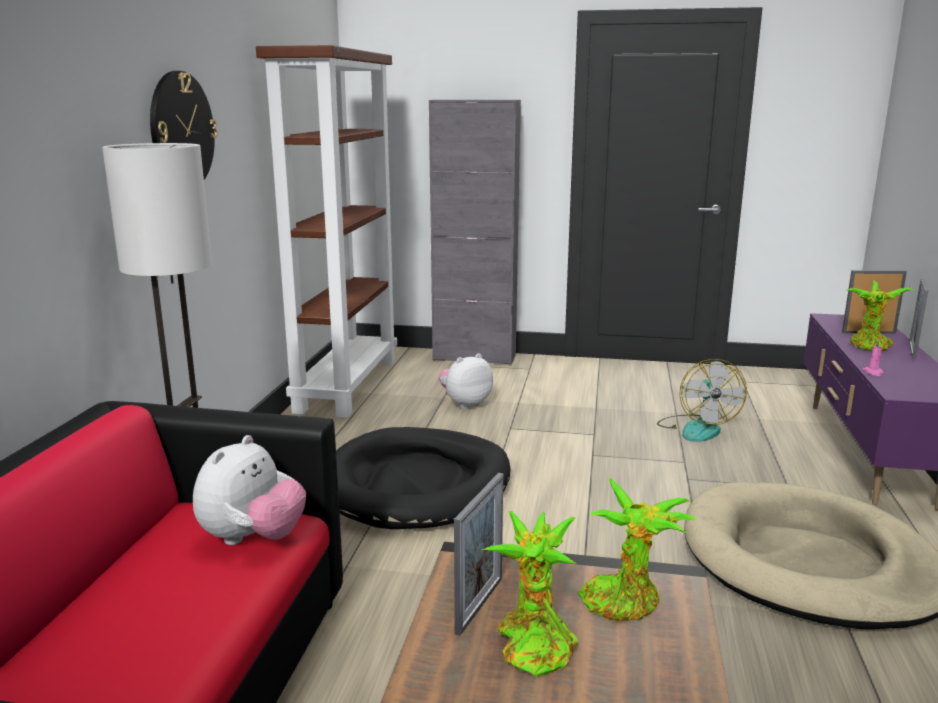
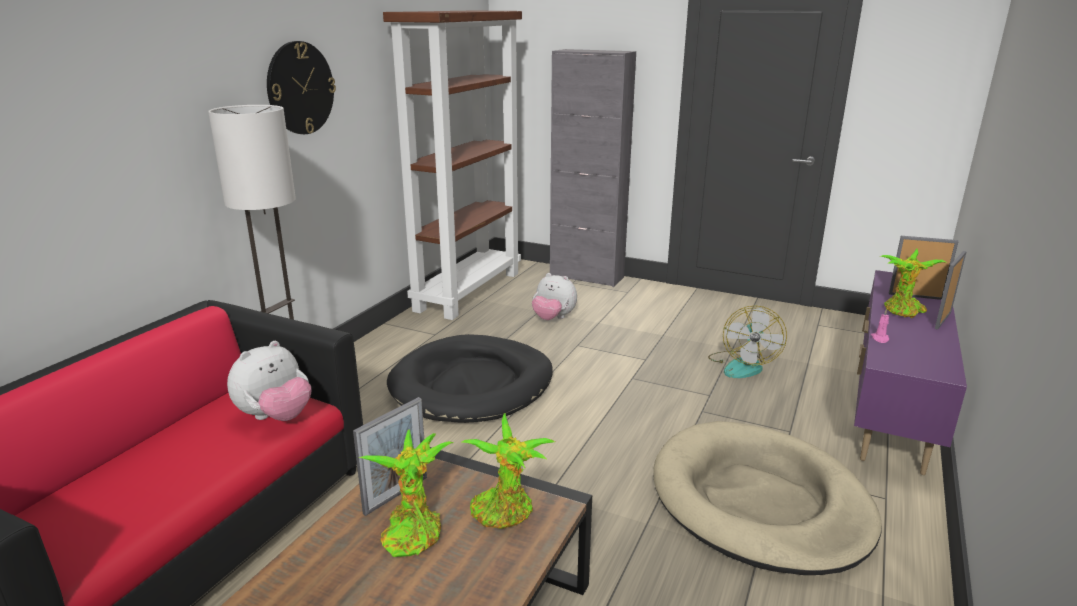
camera: 15 degrees right, 5 degrees up
(465, 403) = (553, 318): plush toy -> plush toy turned 135 degrees counterclockwise

